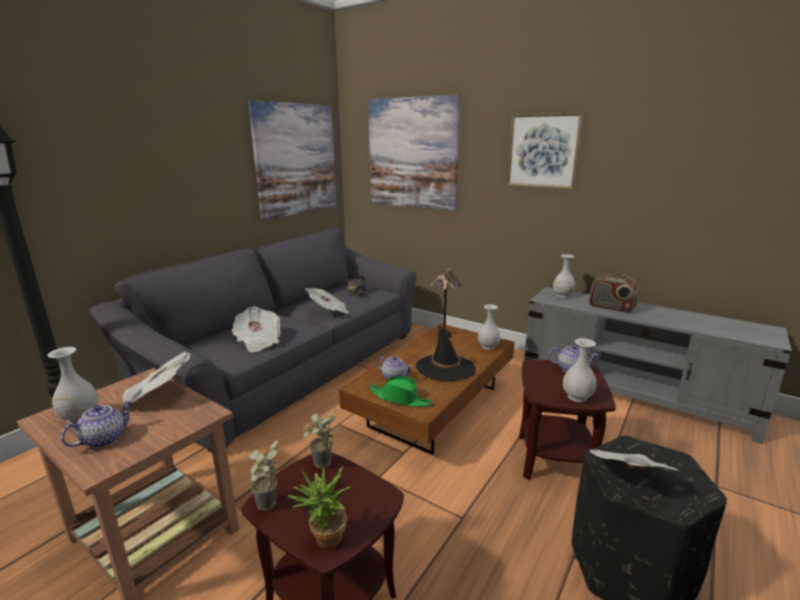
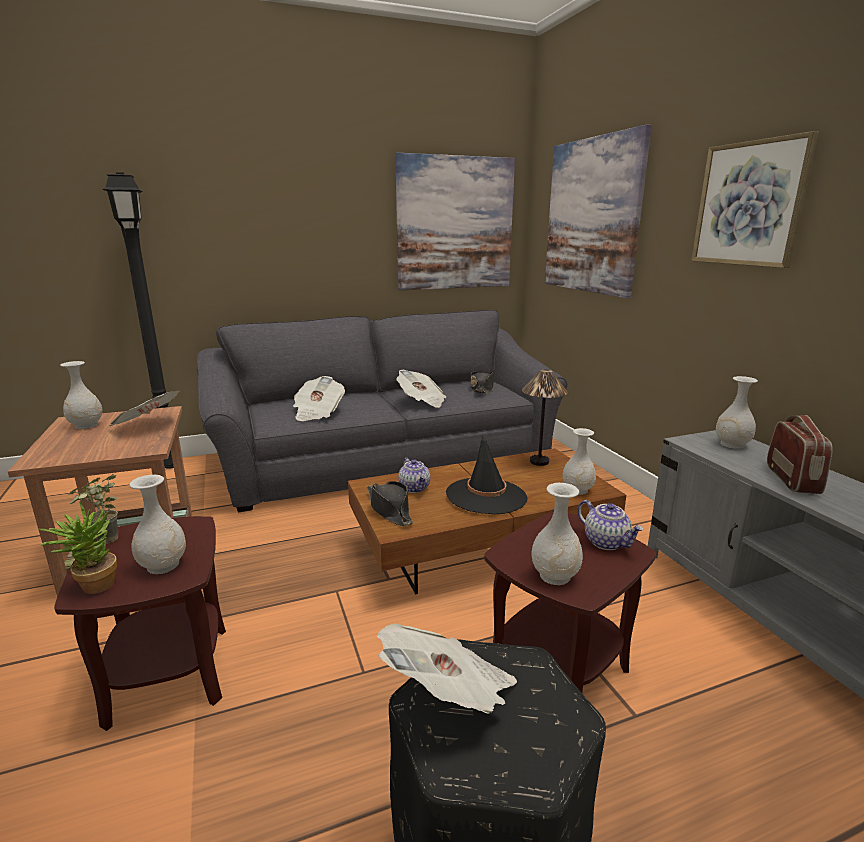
camera: 35 degrees right, 0 degrees up
(104, 439) = (71, 444): teapot -> none
(321, 467) = (186, 529): potted plant -> none
(352, 498) = (163, 565): none -> white vase
(400, 398) = (389, 509): green hat -> black hat
(611, 308) = (792, 479): radio -> radio turned 150 degrees counterclockwise

